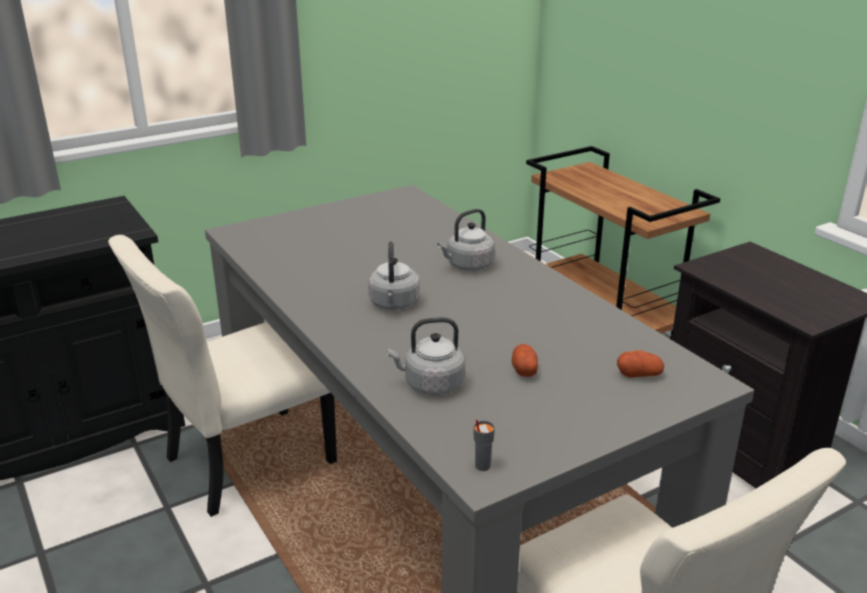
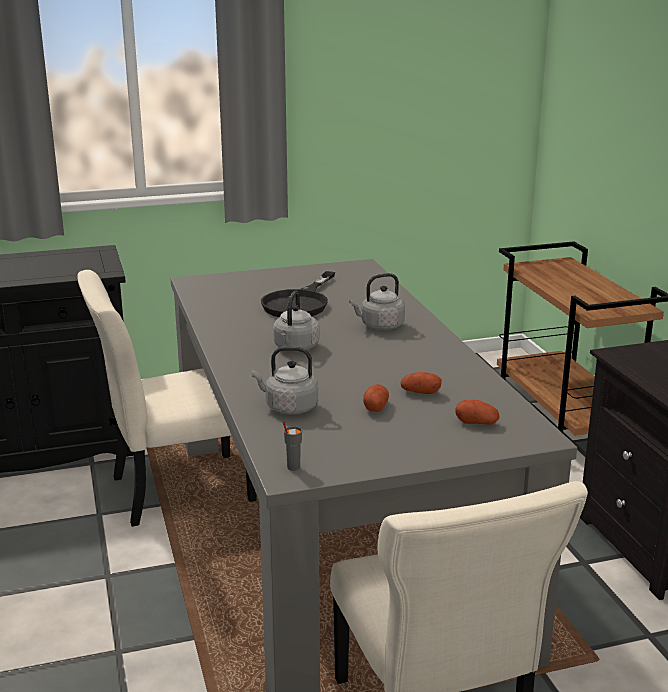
camera: 15 degrees right, 5 degrees down
(367, 246) = (300, 303): none -> black frying pan
(559, 344) = (420, 392): none -> potato

